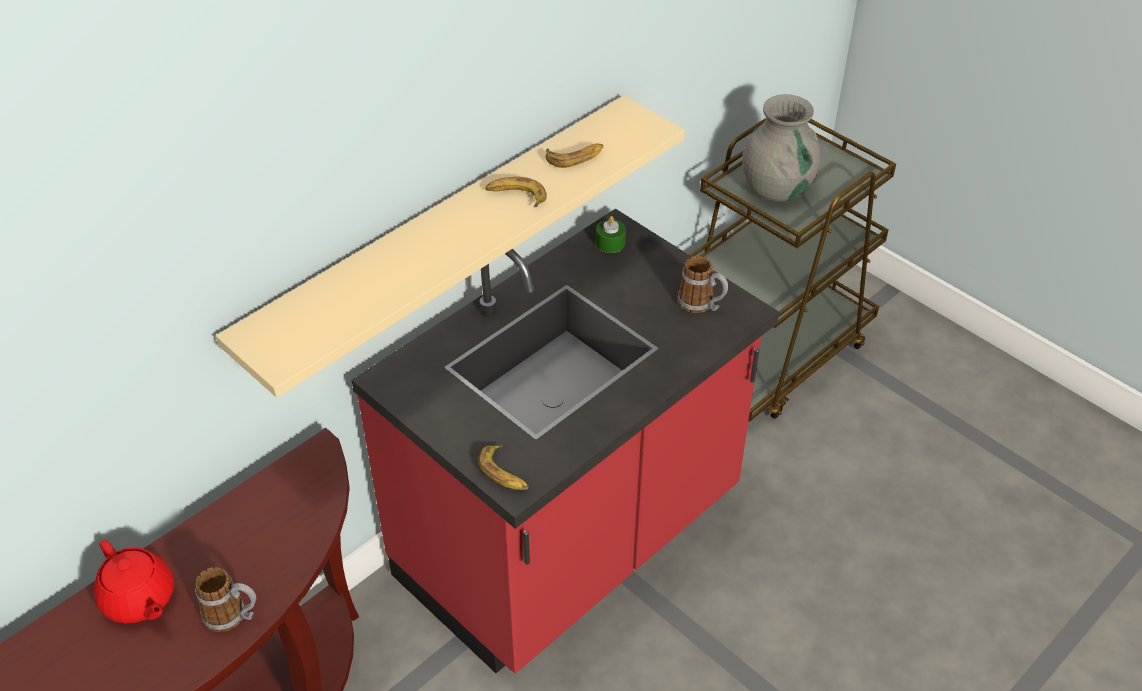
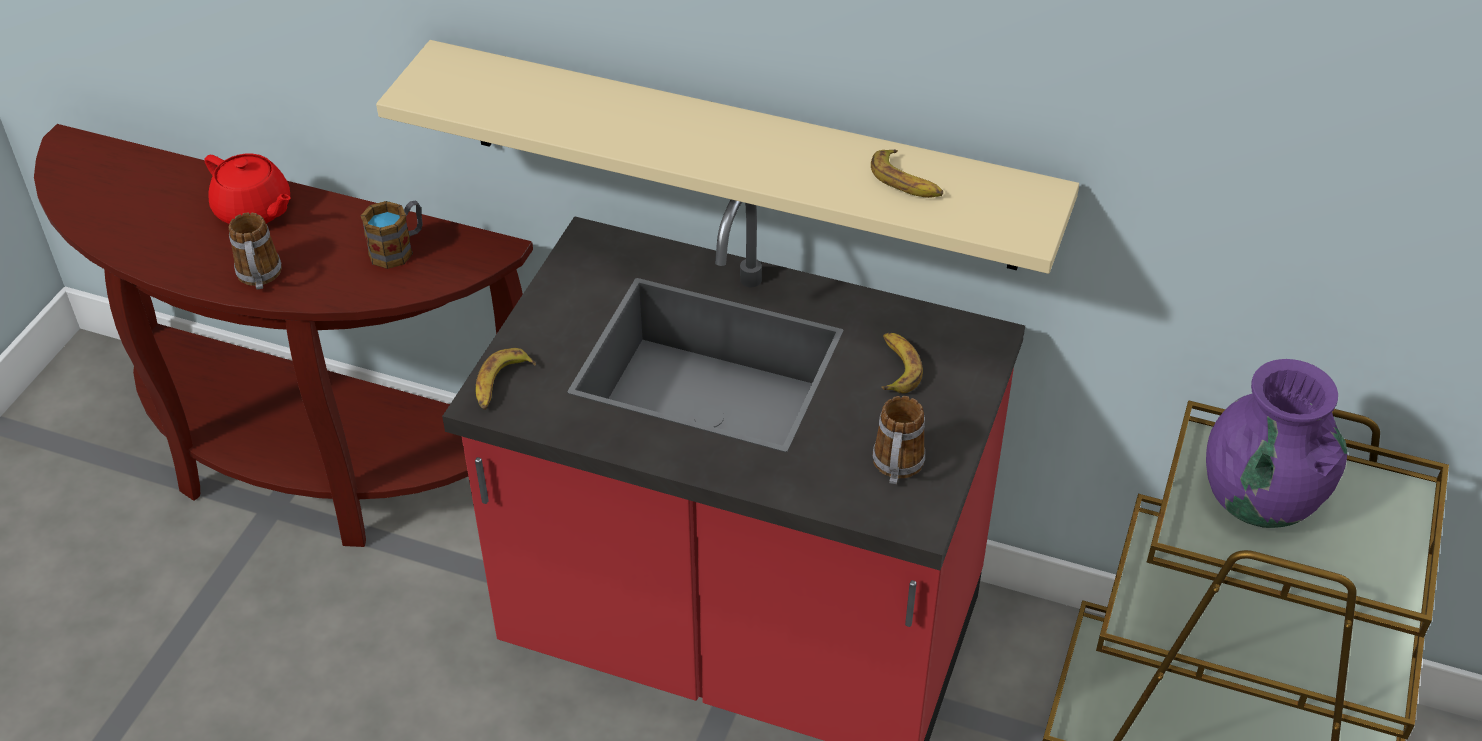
camera: 65 degrees right, 0 degrees up
(139, 599) = (254, 211): red teapot -> red teapot turned 75 degrees counterclockwise
(270, 511) = (398, 248): none -> mug
(516, 196) = (792, 159): banana -> banana (896, 367)
(610, 243) = (951, 343): green candle -> none
(777, 188) = (1260, 499): grey vase -> purple vase

